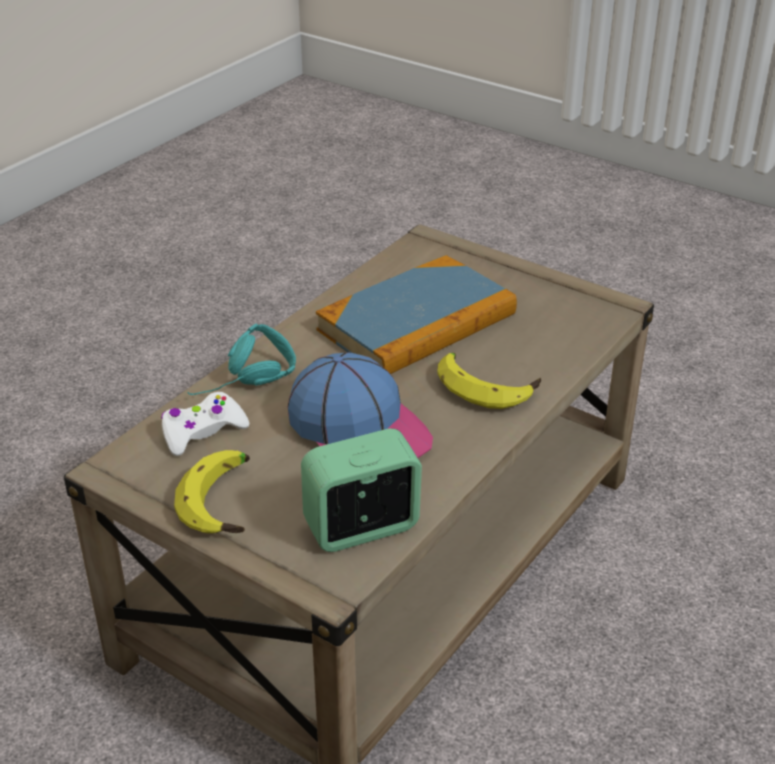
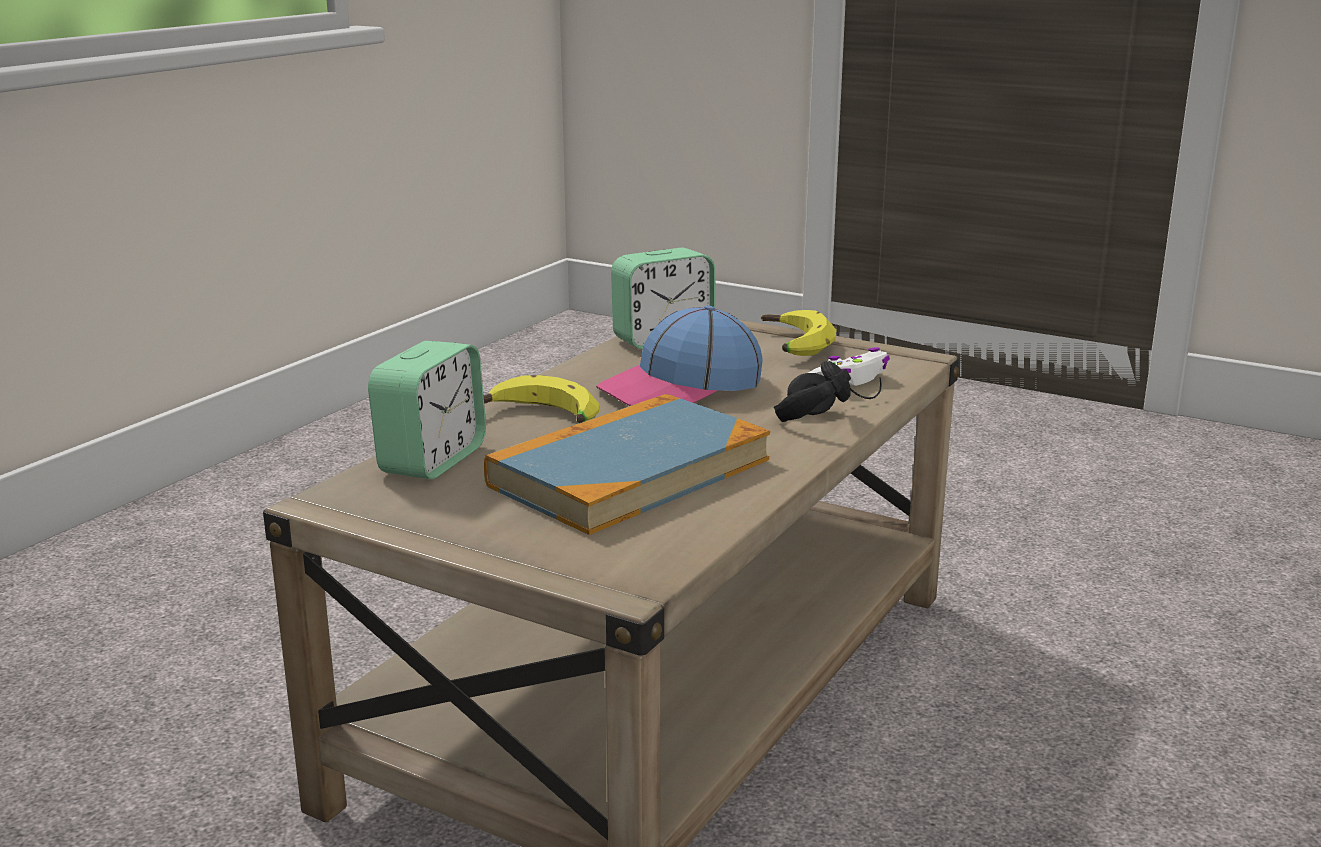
camera: 175 degrees right, 15 degrees down
(246, 386) = (826, 410): turquoise headphones -> black headphones
(360, 429) = (681, 387): cap -> cap turned 75 degrees counterclockwise
(559, 341) = (432, 460): none -> alarm clock

